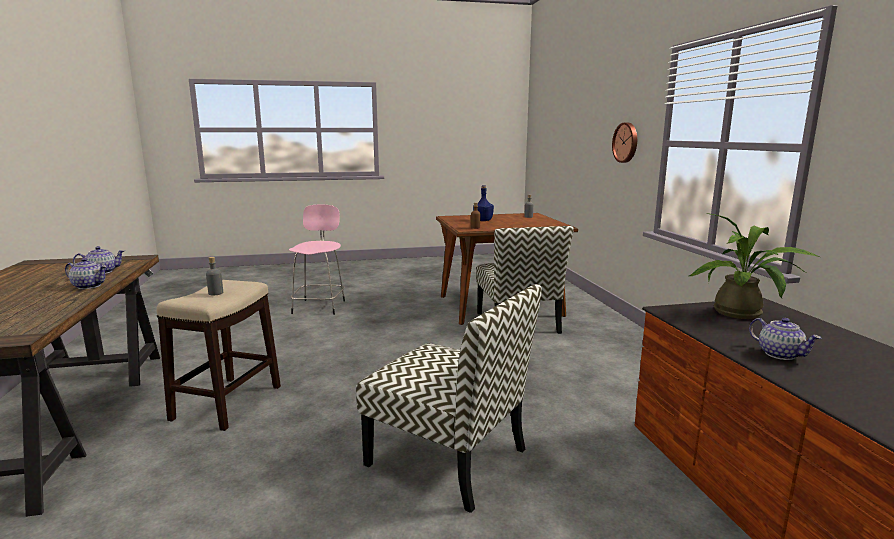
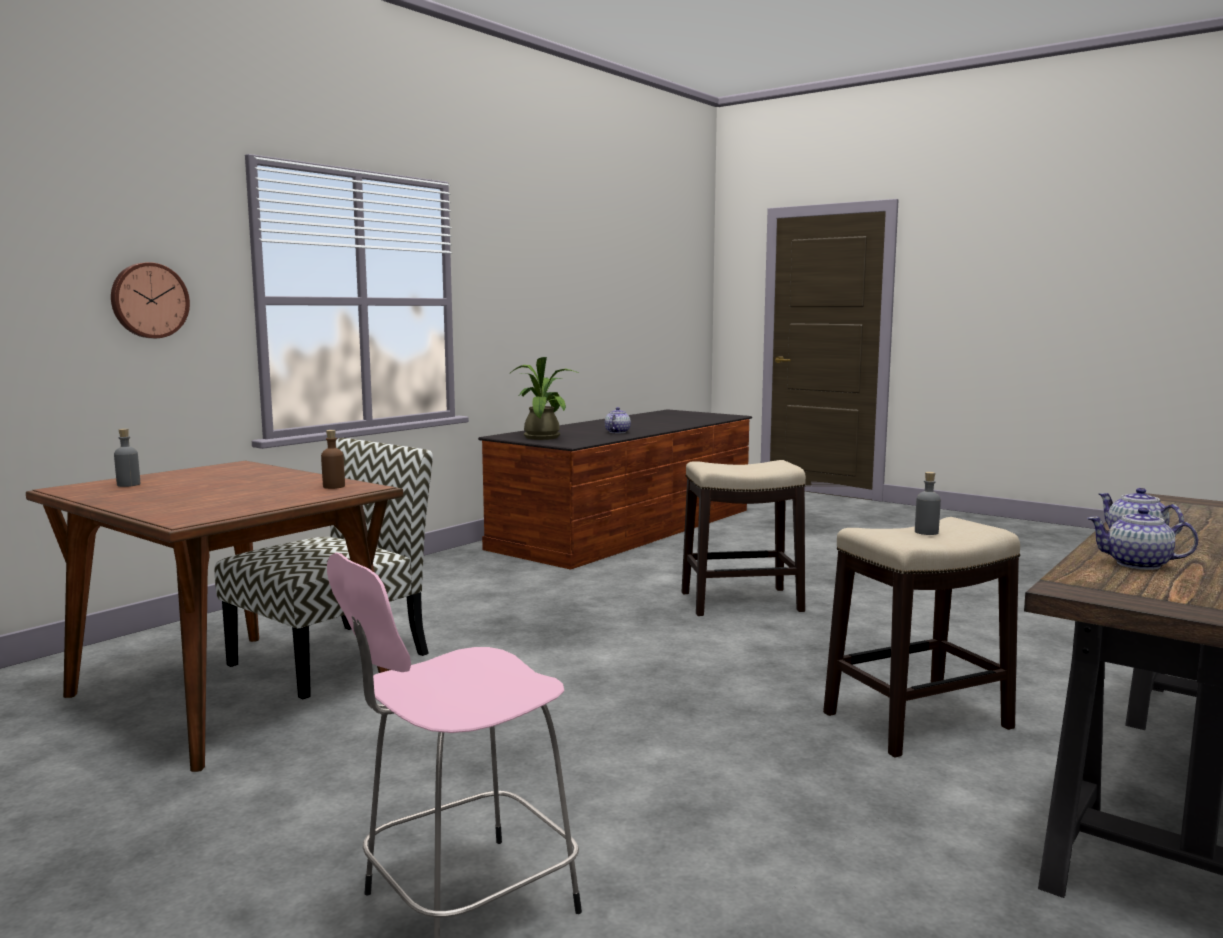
camera: 130 degrees left, 5 degrees down
(449, 458) = (742, 602): chair -> stool
(483, 220) = (224, 495): blue bottle -> none

